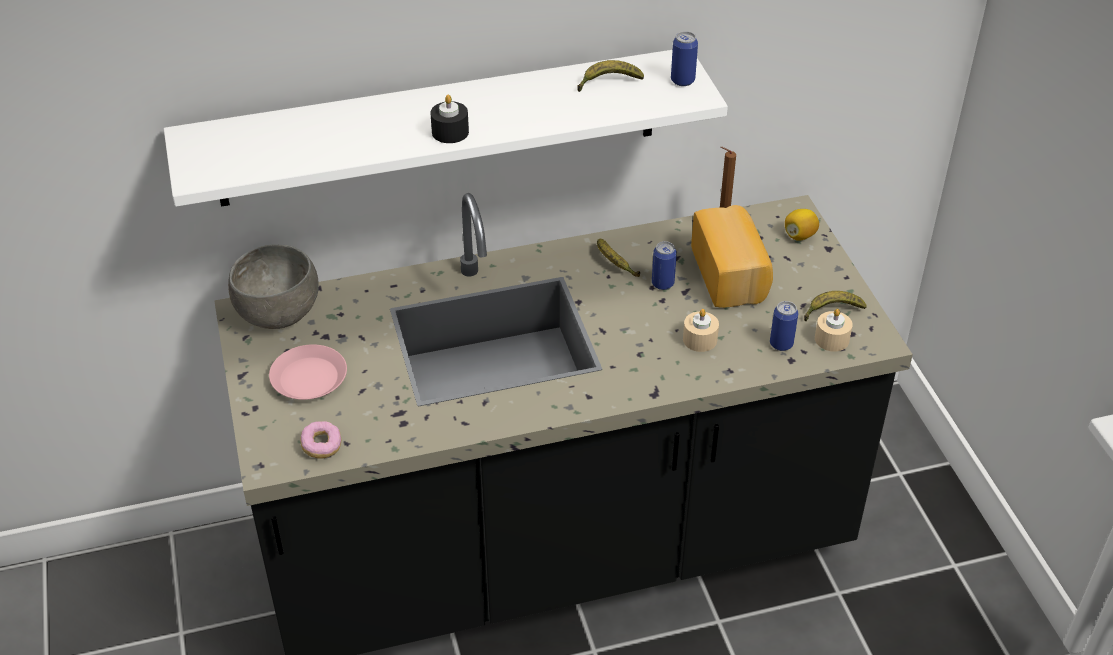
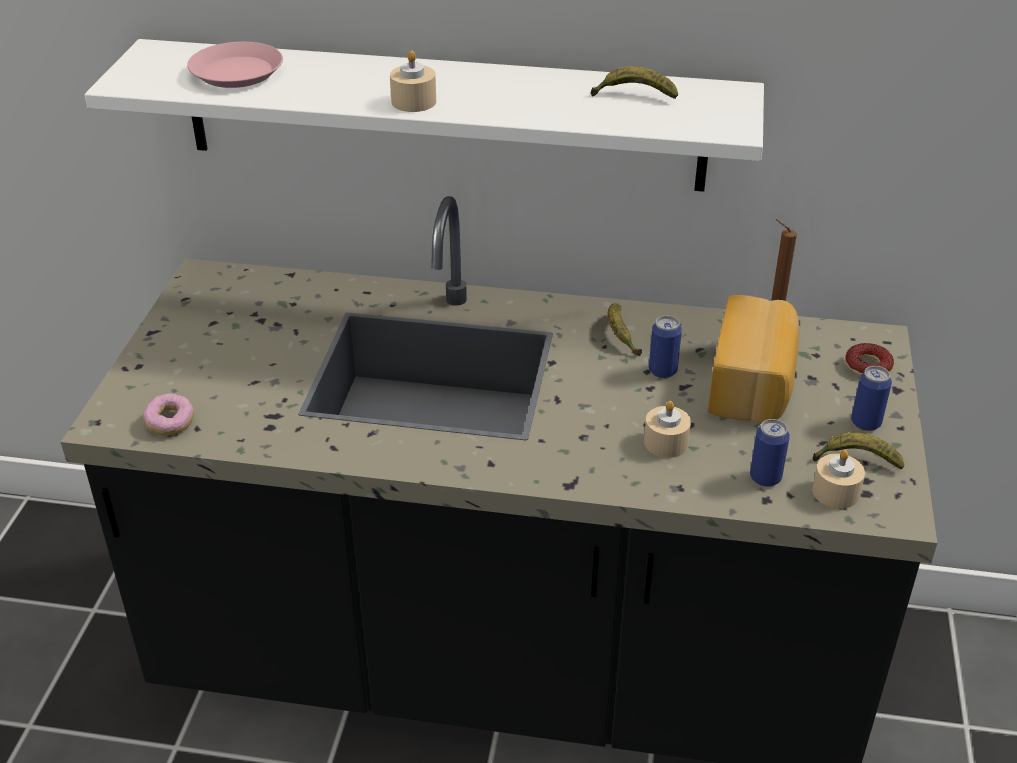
camera: 25 degrees right, 5 degrees down
(278, 313) = (233, 286): grey bowl -> none
(309, 378) = (212, 355): pink plate -> pink plate (237, 73)
(450, 132) = (414, 101): black candle -> beige candle
(682, 80) = (725, 111): can -> can (865, 423)
(799, 235) = (867, 366): lemon -> donut

